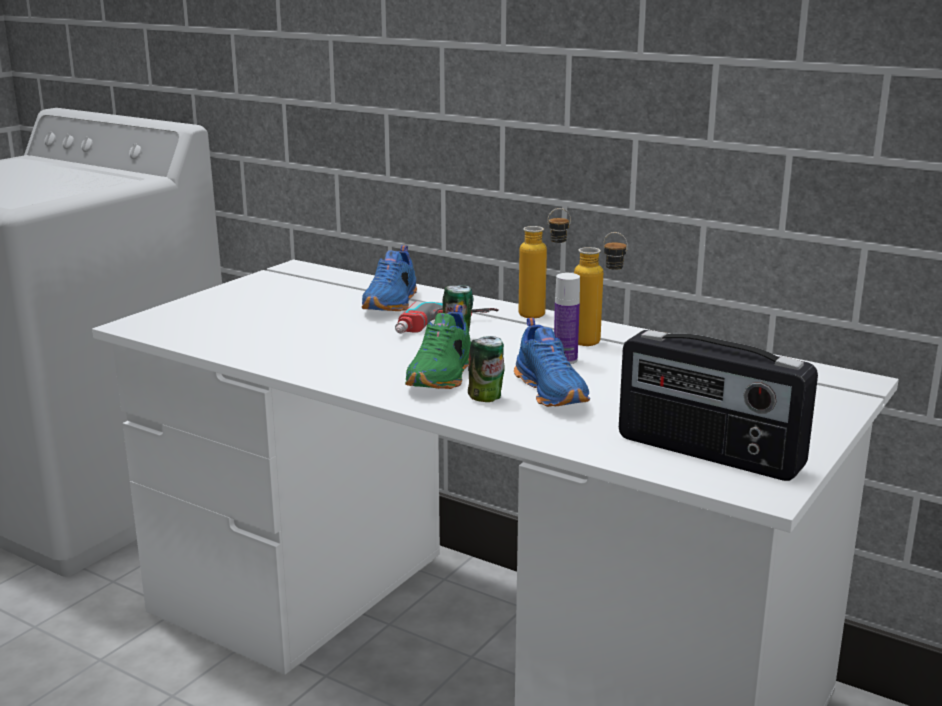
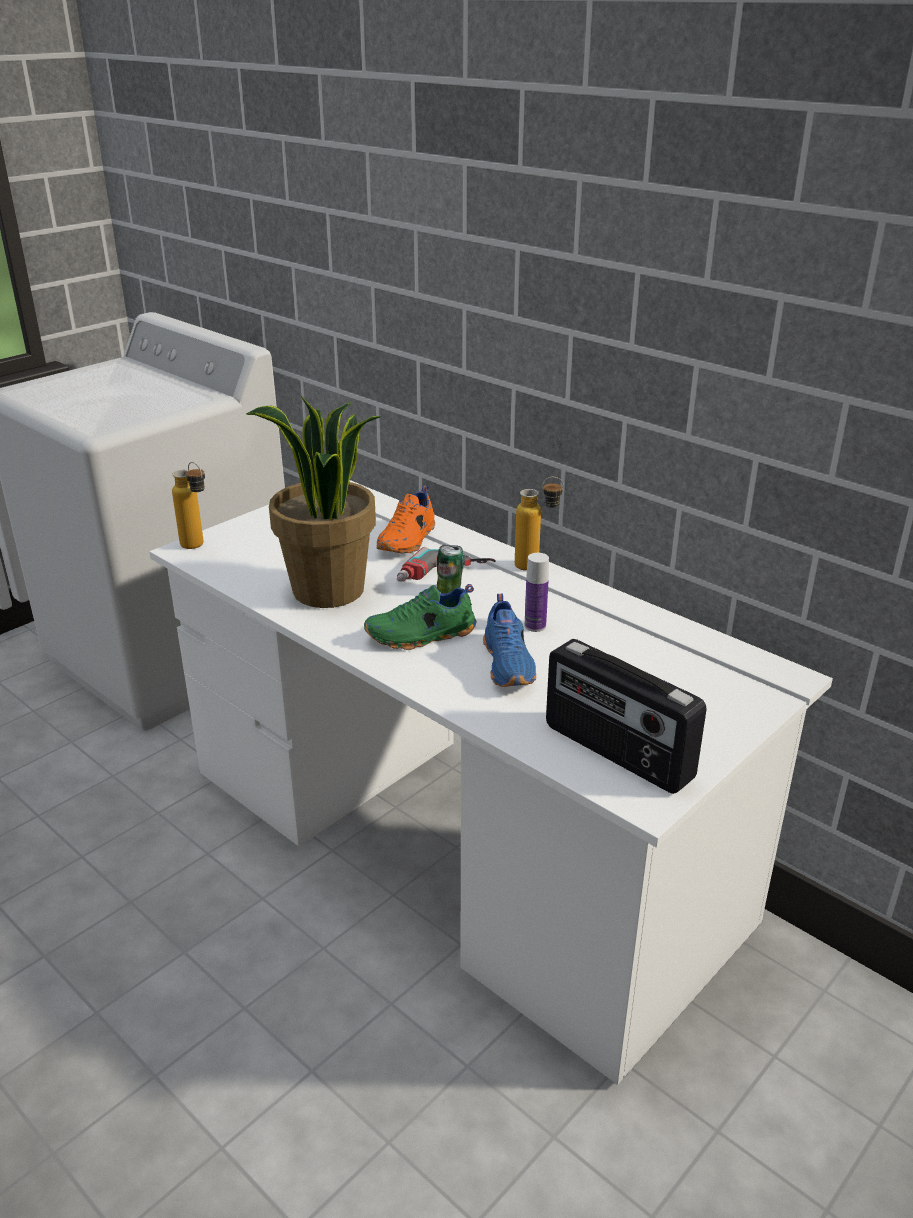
camera: 10 degrees right, 10 degrees up
(318, 347) = (328, 591): none -> potted plant
(392, 303) = (408, 540): blue shoe -> orange shoe
(443, 376) = (421, 636): green shoe -> green shoe turned 45 degrees clockwise
(486, 398) = (449, 667): can -> none
(597, 344) = (571, 608): bottle -> bottle (198, 547)

